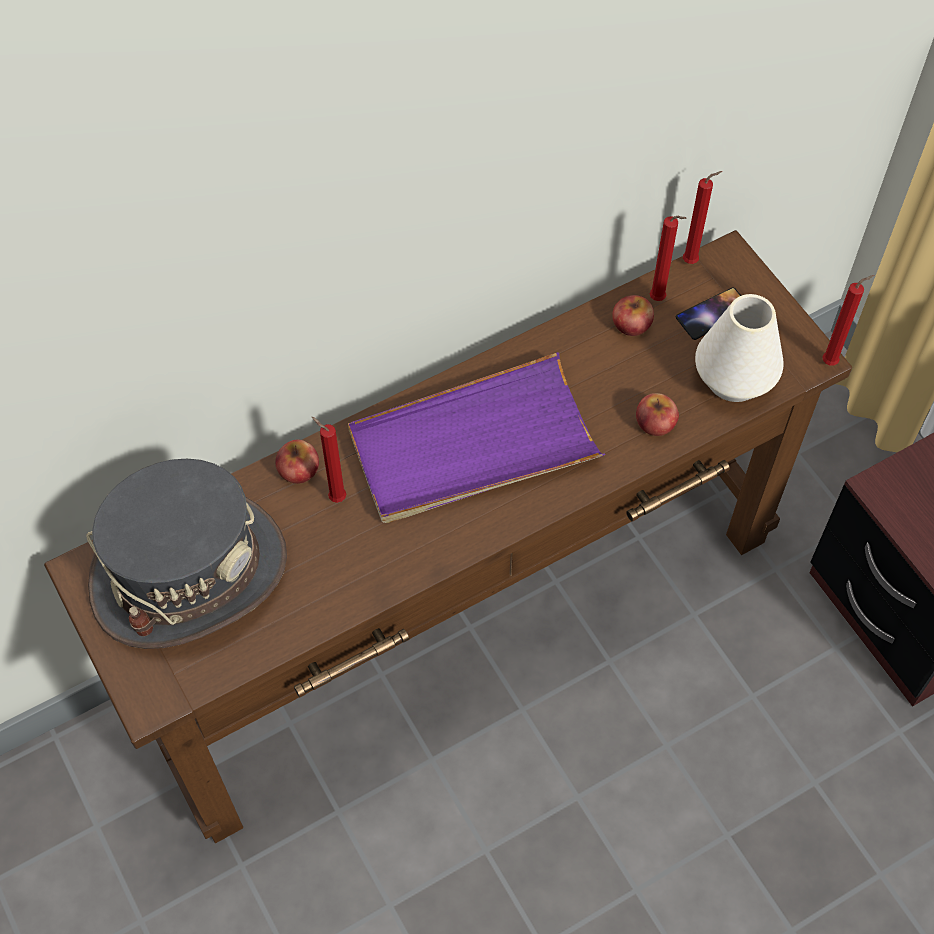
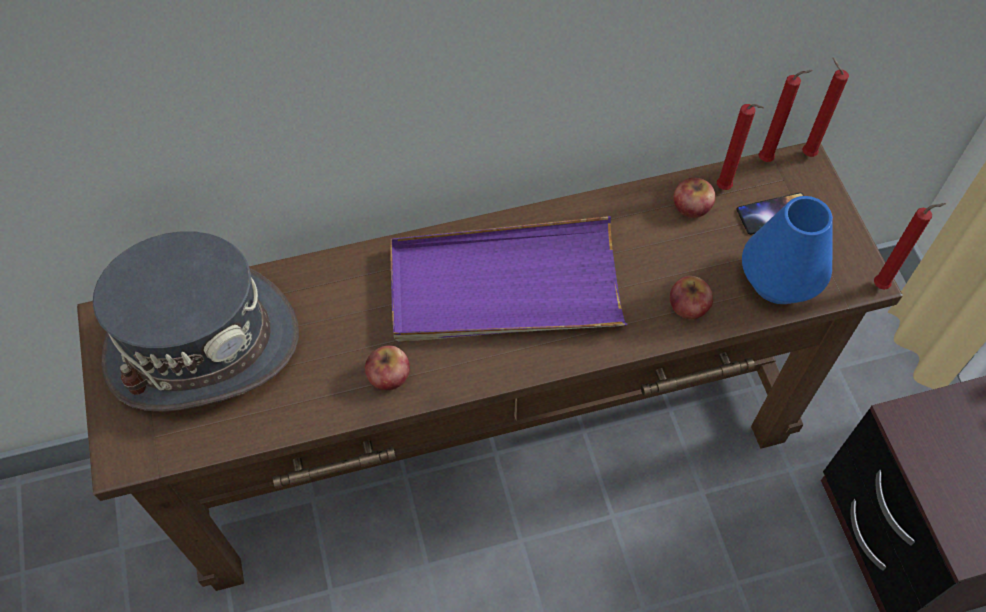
camera: 15 degrees right, 0 degrees up
(298, 469) = (334, 272): apple -> apple (388, 375)
(335, 497) = (359, 305): red candle -> red candle (806, 153)
(734, 379) = (779, 281): white vase -> blue vase

